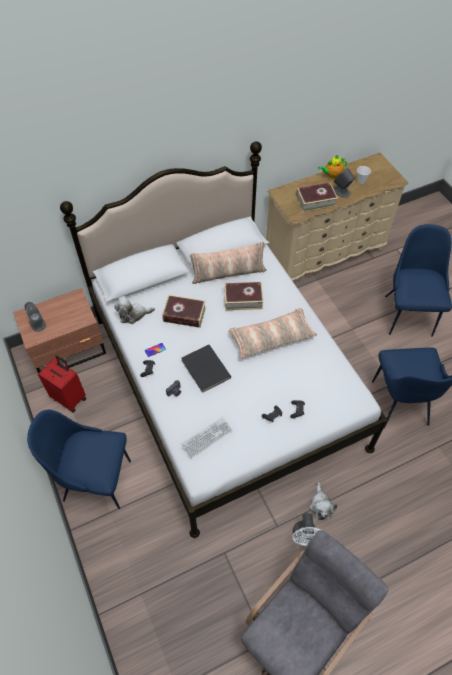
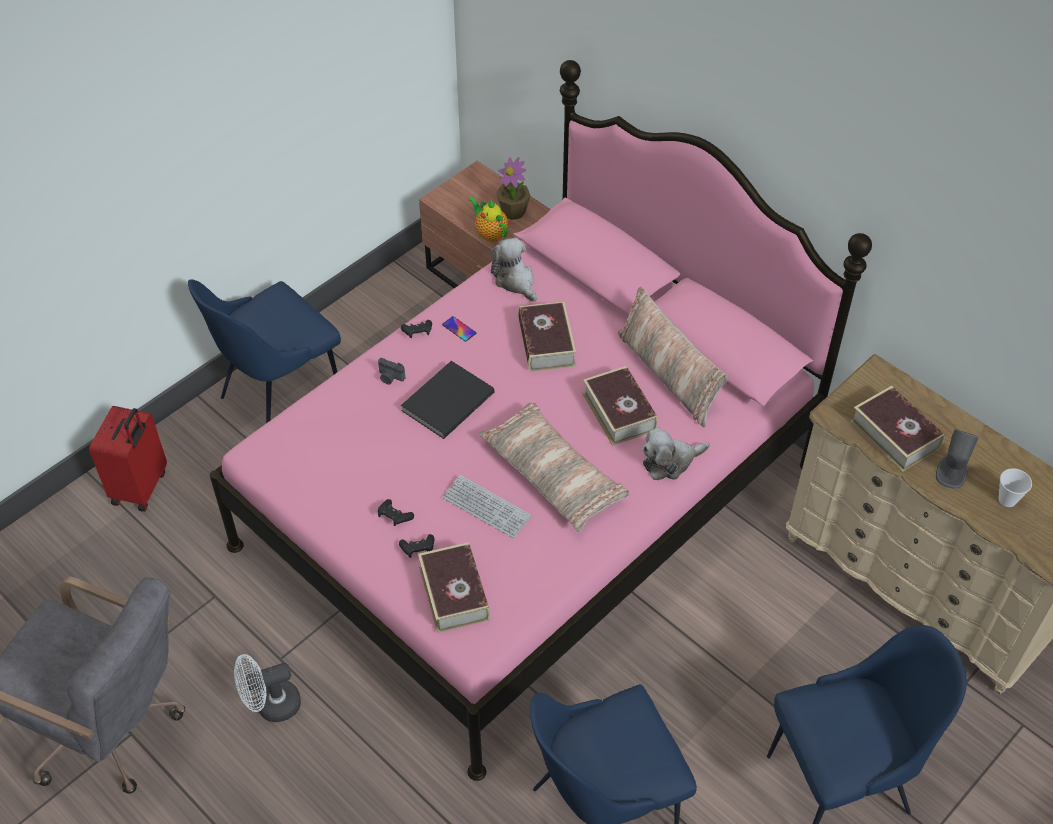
camera: 70 degrees right, 5 degrees down
(37, 323) = (469, 194): grey speaker -> none
(64, 307) = (513, 211): none -> potted plant
(69, 398) = (407, 314): red suitcase -> red suitcase (141, 488)
(96, 481) = (281, 397): blue chair -> blue chair turned 120 degrees counterclockwise
(207, 437) = (321, 440): keyboard -> keyboard (486, 507)
(225, 381) = (526, 505): white bed -> pink bed
(321, 505) = (337, 716): plush toy -> plush toy (670, 462)
(329, 401) = (454, 593): none -> book
(332, 175) = (989, 445): teapot -> teapot (490, 233)

